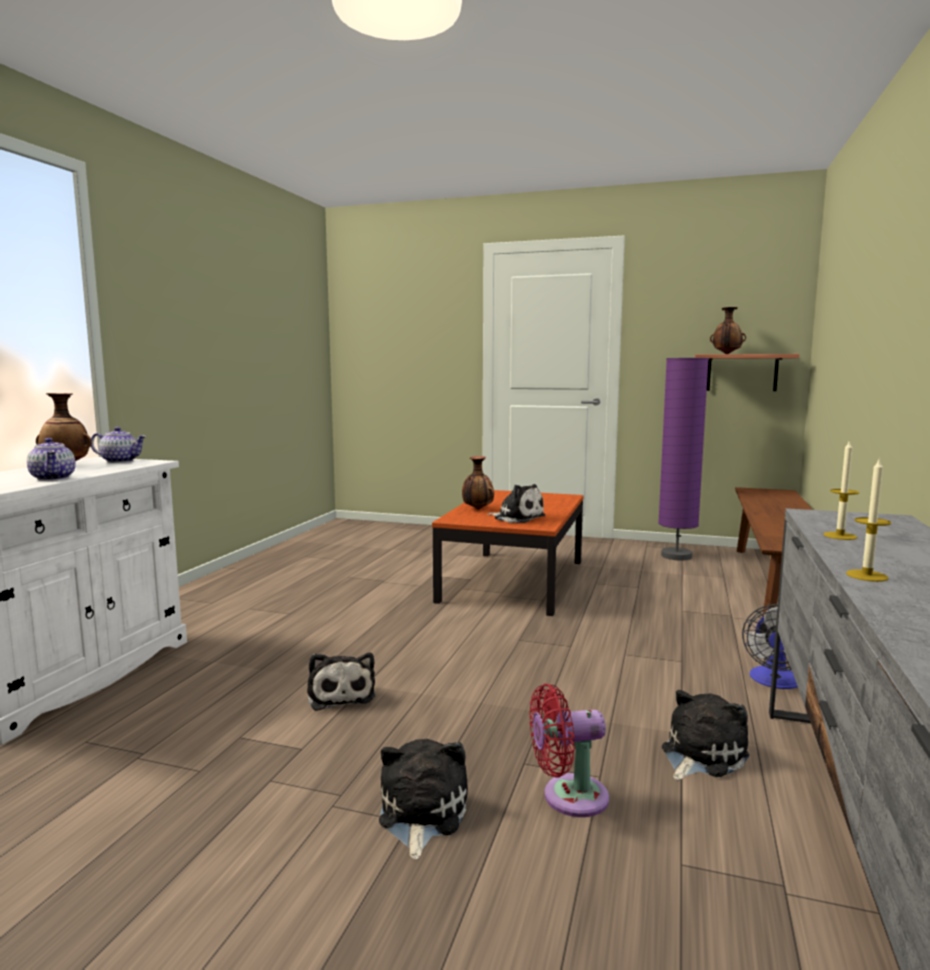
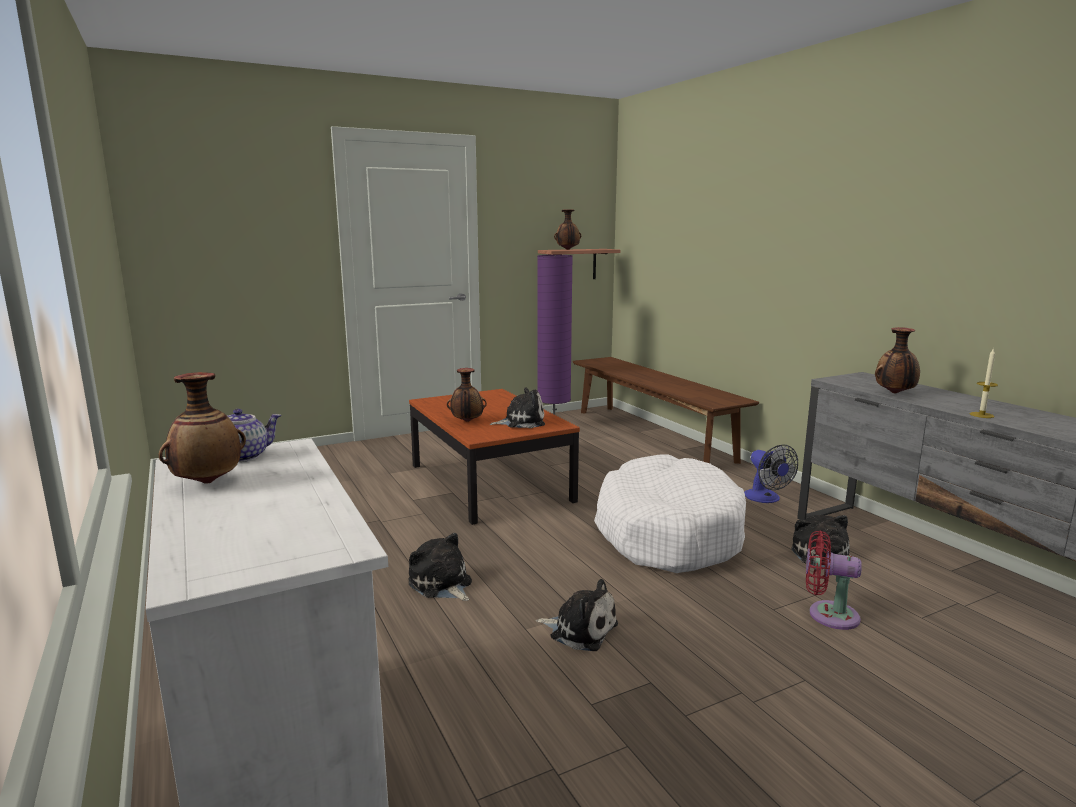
camera: 45 degrees left, 5 degrees up
(53, 478) = (308, 500): teapot -> none
(420, 814) = (799, 671): plush toy -> plush toy (441, 584)
(568, 797) = (828, 615): red fan -> red fan turned 75 degrees clockwise
(578, 666) = (668, 533): none -> white dog bed
(840, 536) = (895, 393): candle -> vase

